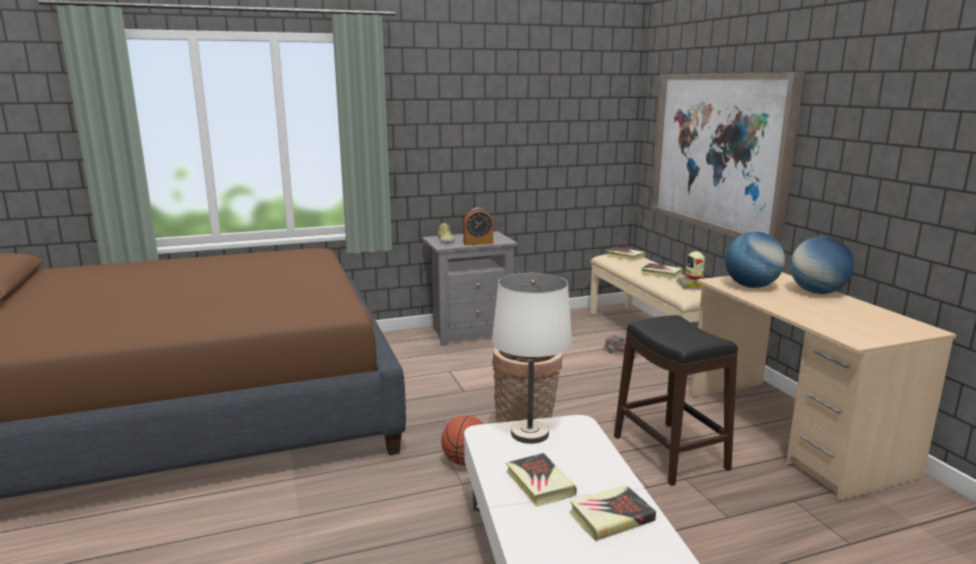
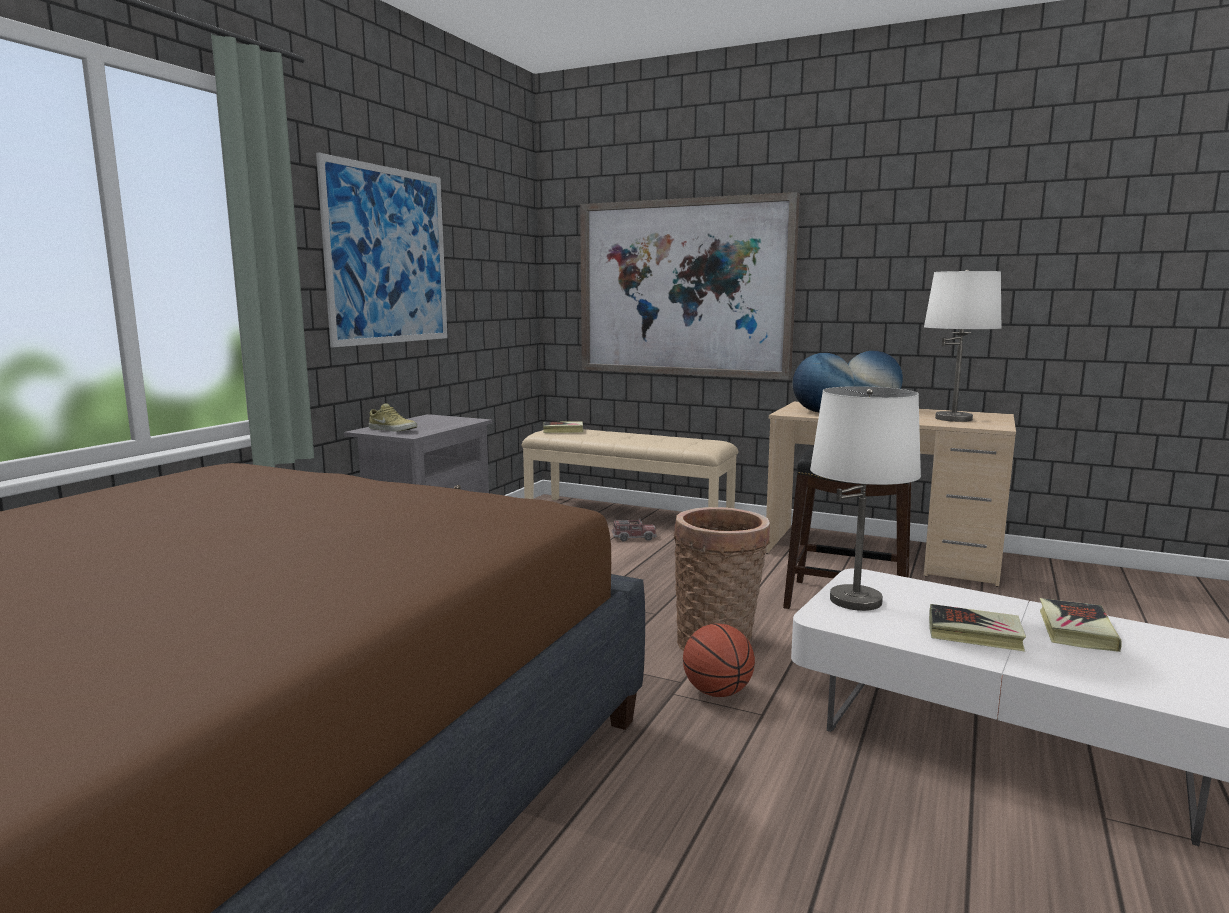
camera: 45 degrees left, 5 degrees down
(470, 125) = (388, 256): none -> picture
(478, 243) = (446, 426): alarm clock -> none
(661, 274) = (637, 437): book -> none
(692, 286) = (689, 440): toy robot -> none
(852, 322) = (953, 418): none -> white table lamp

